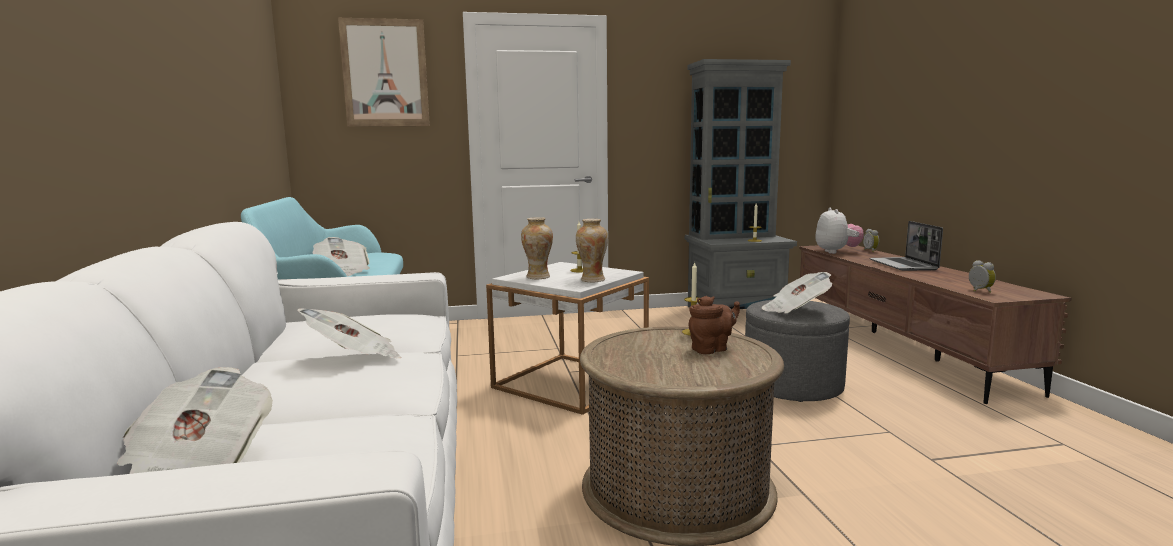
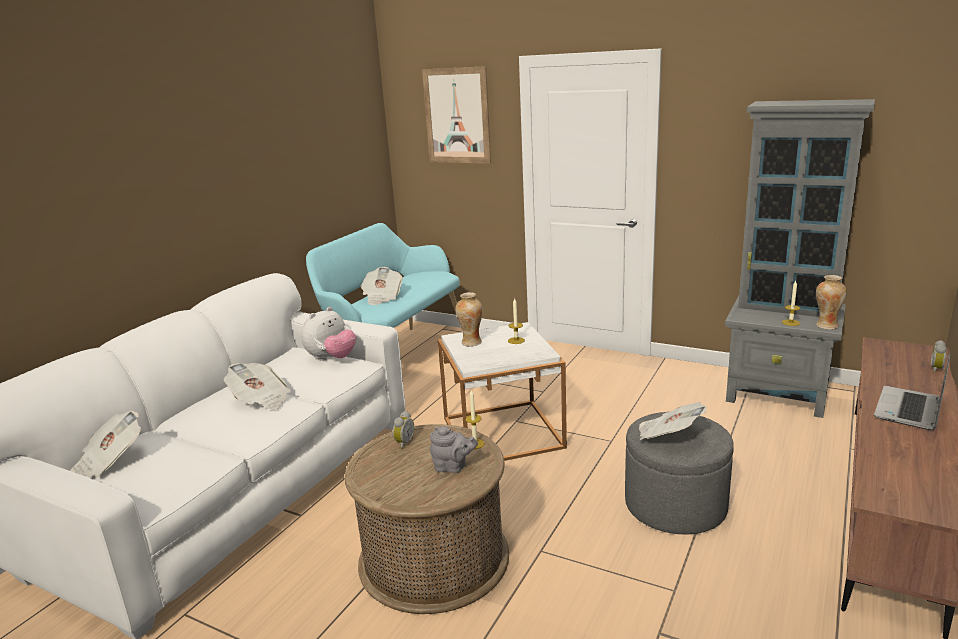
camera: 40 degrees right, 10 degrees up
(592, 280) = (499, 358): vase -> vase (826, 326)
(712, 349) = (453, 467): brown teapot -> grey teapot
(836, 252) = (883, 361): plush toy -> plush toy (332, 358)
(979, 291) = (886, 483): alarm clock -> alarm clock (403, 443)

